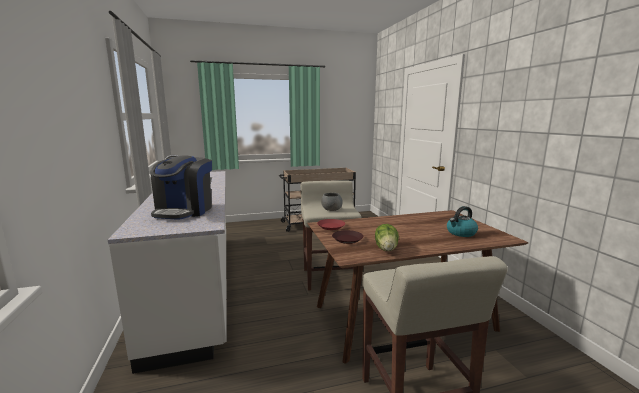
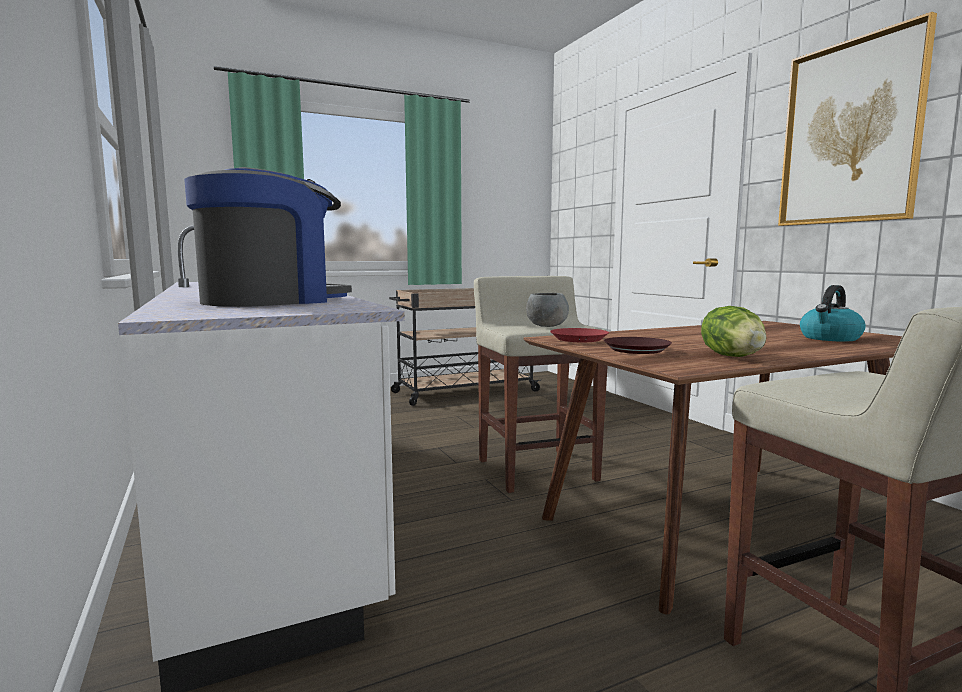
camera: 10 degrees left, 5 degrees down
(184, 211) = (272, 301): coffee machine -> coffee machine turned 135 degrees counterclockwise
(504, 110) = (850, 133): none -> picture

